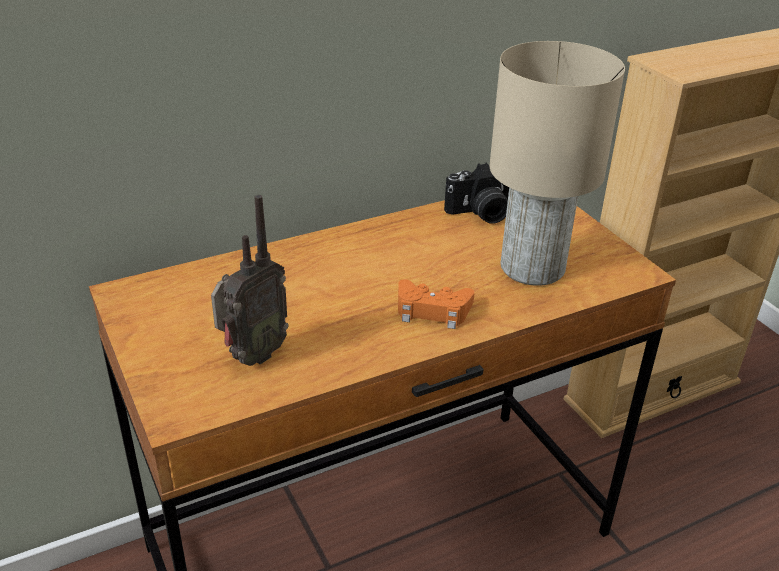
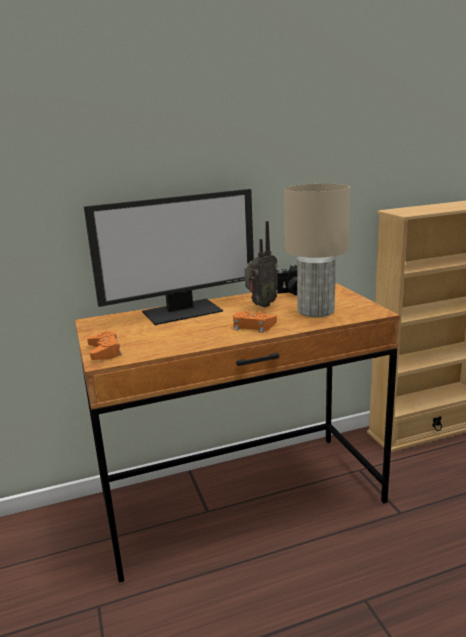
camera: 10 degrees right, 15 degrees down
(175, 387) = (104, 351): none -> orange game controller
(252, 356) = (149, 341): radio -> radio (260, 305)
(291, 264) = (182, 311): none -> monitor

